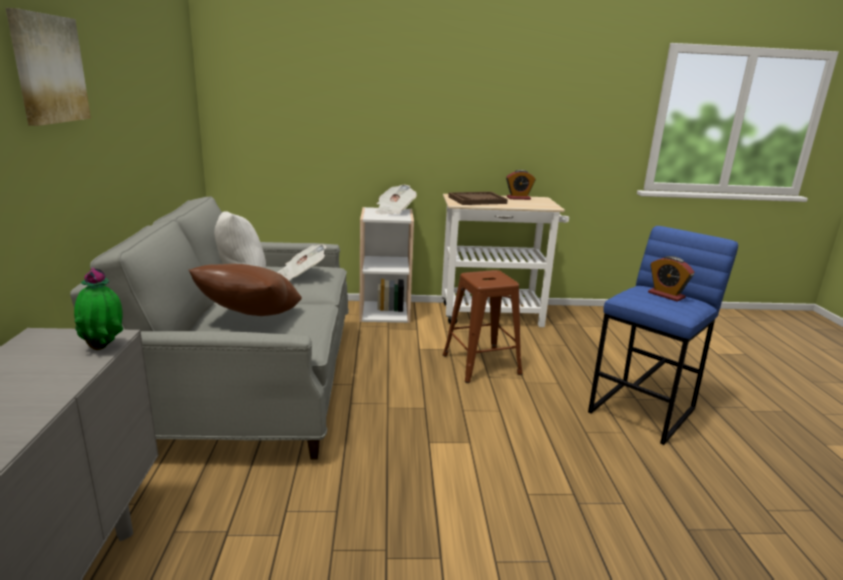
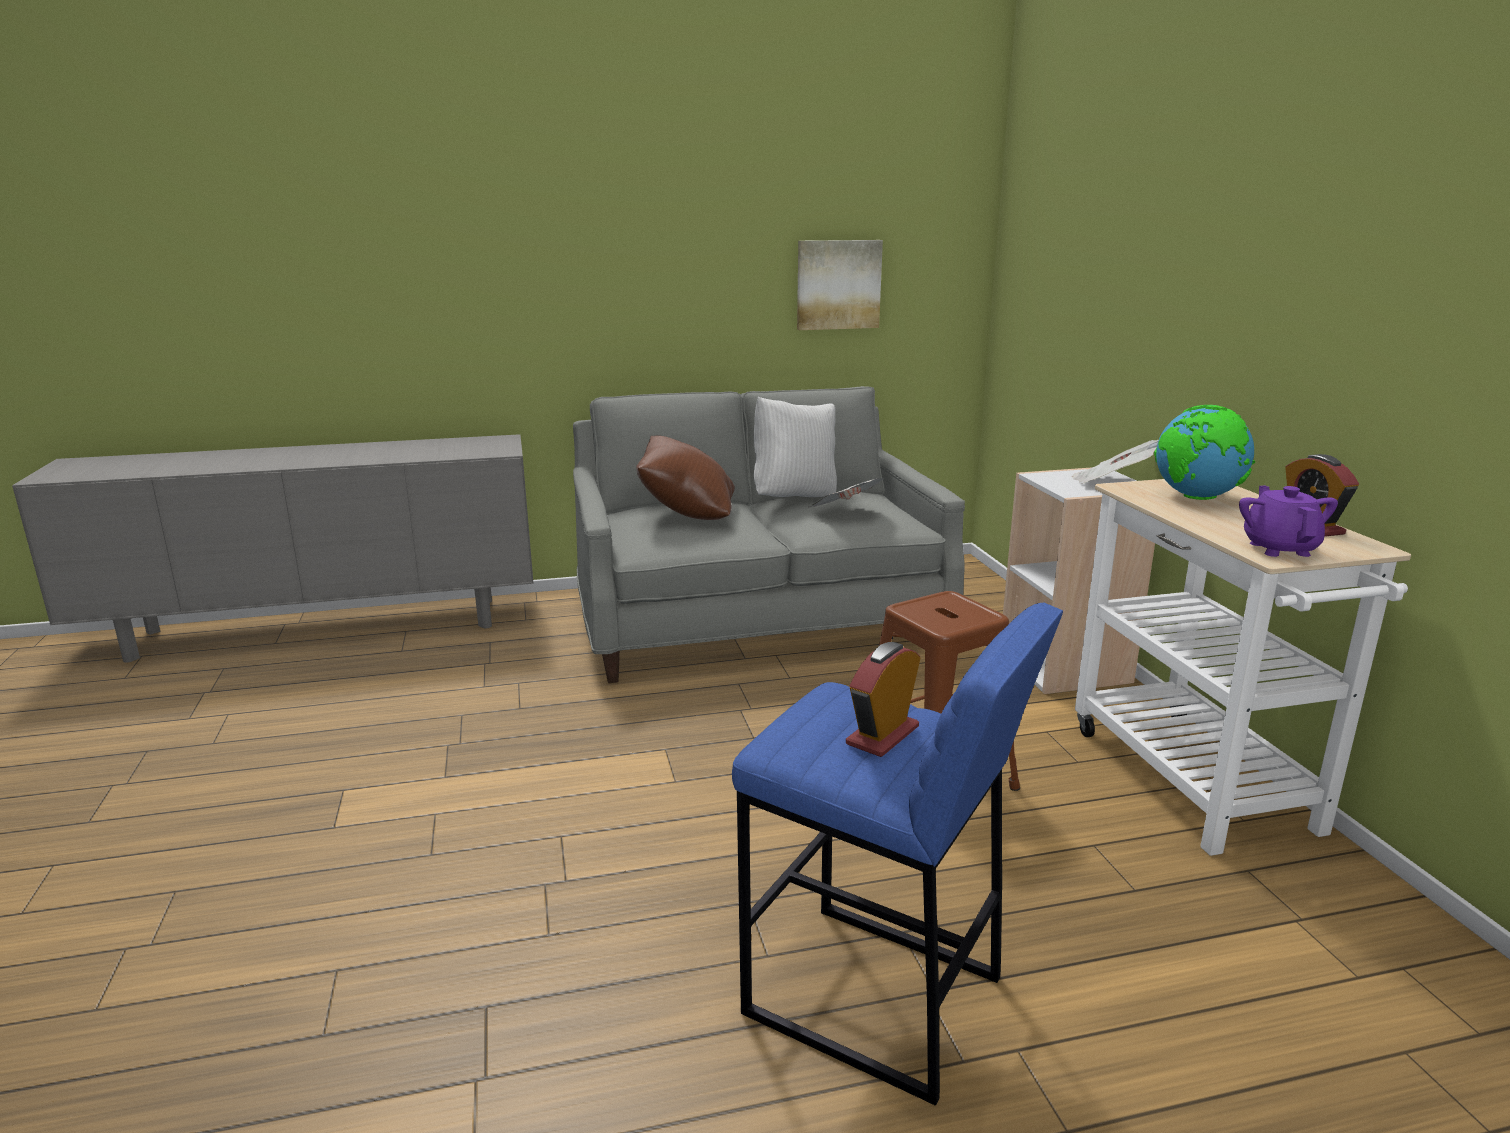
camera: 80 degrees right, 0 degrees up
(48, 69) = (612, 222): picture -> picture (838, 284)
(104, 347) = (483, 454): potted plant -> none
(477, 200) = (1196, 498): brown tray -> globe
(543, 205) = (1279, 548): none -> purple teapot

